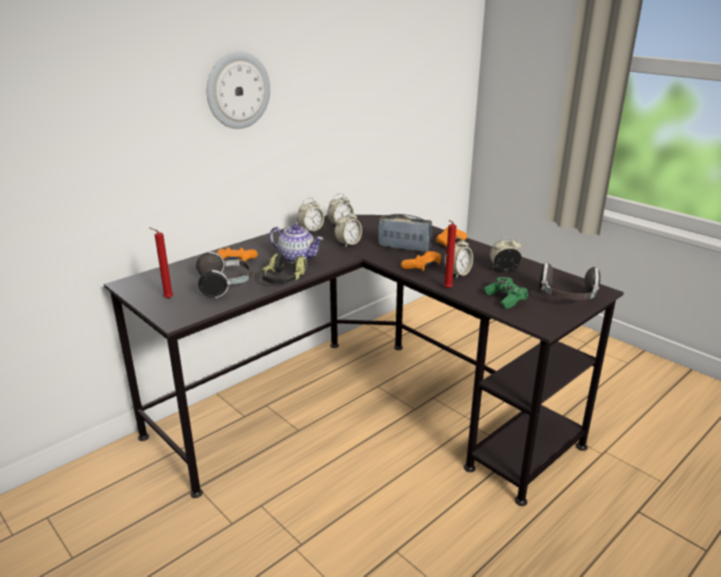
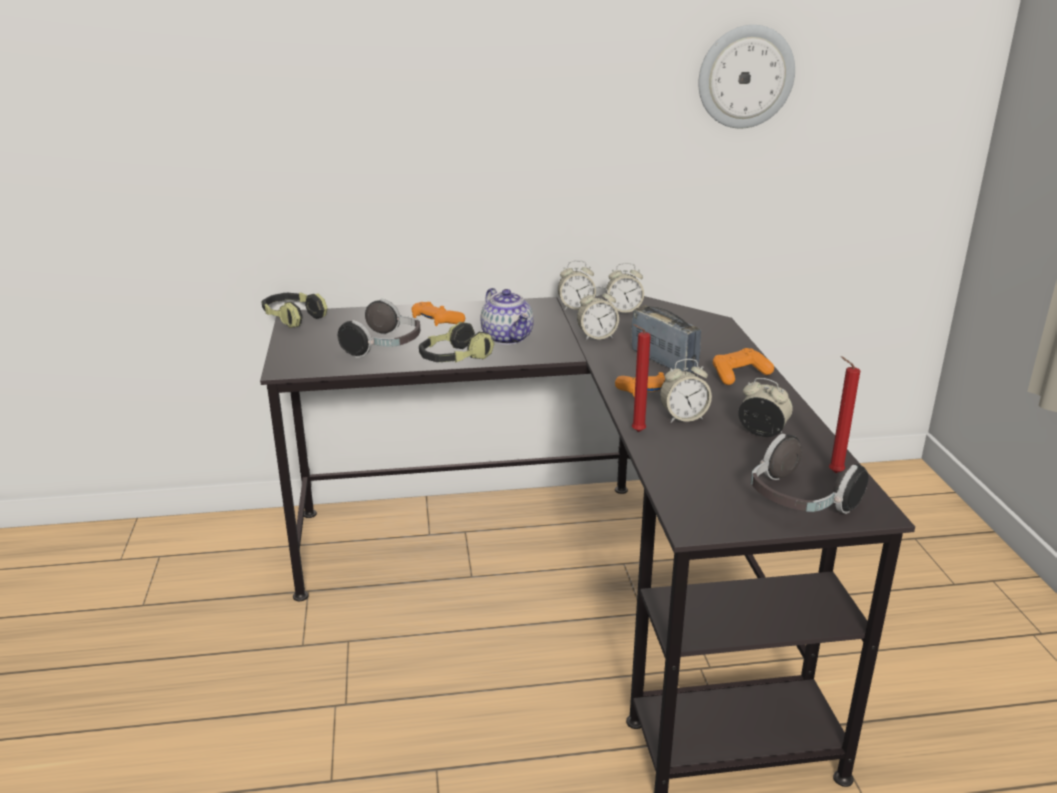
camera: 35 degrees right, 0 degrees up
(125, 285) = (293, 318): none -> headphones
(167, 299) = (309, 344): red candle -> red candle (833, 472)
(237, 90) = (492, 94): wall clock -> wall clock (745, 77)
(505, 299) = (698, 471): green game controller -> none

